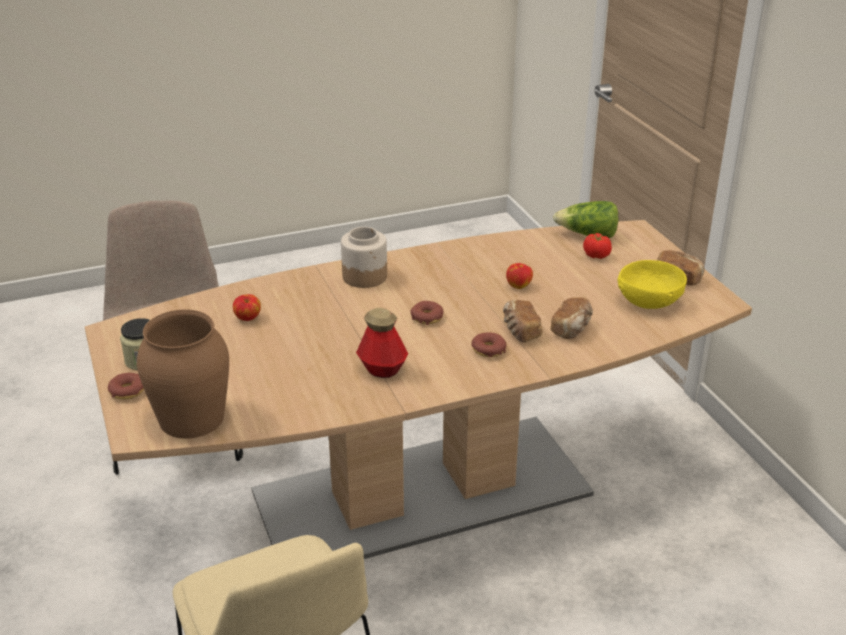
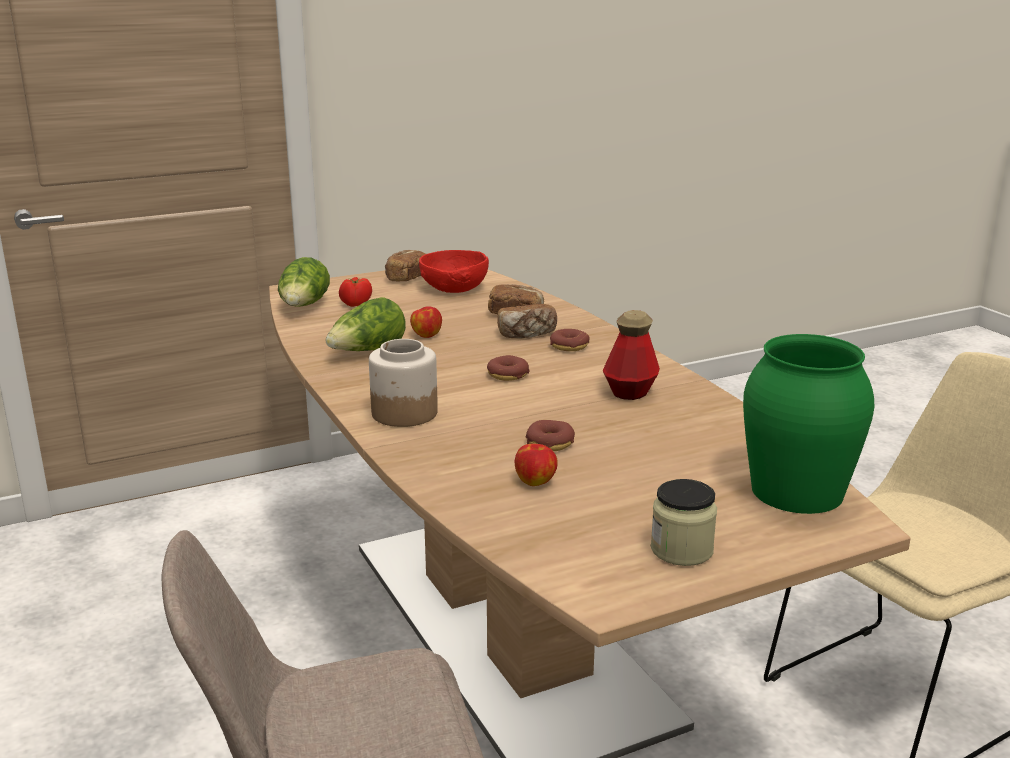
camera: 95 degrees left, 10 degrees down
(127, 391) = (769, 549): donut -> donut (550, 443)
(192, 417) = (795, 491): brown vase -> green vase
(483, 262) = (367, 351): none -> lettuce
(649, 300) = (453, 288): yellow bowl -> red bowl

